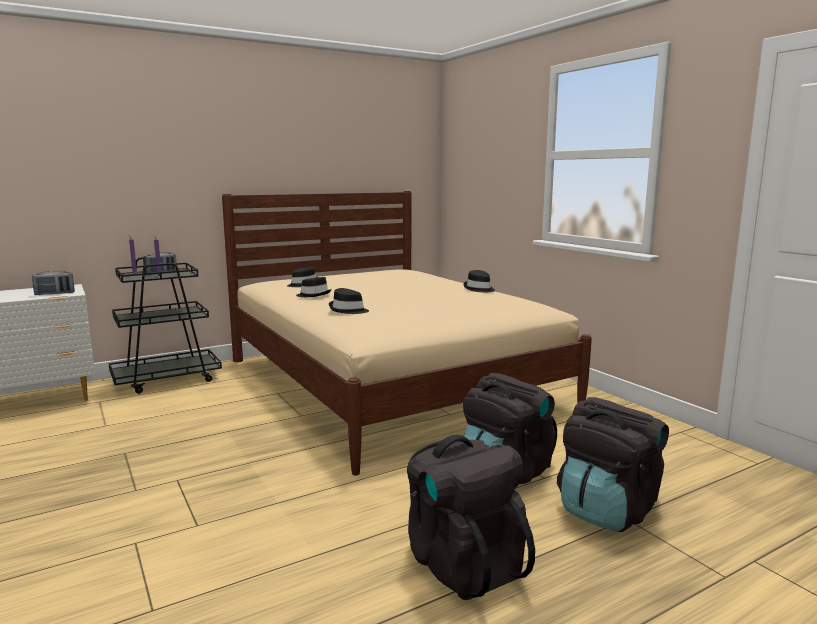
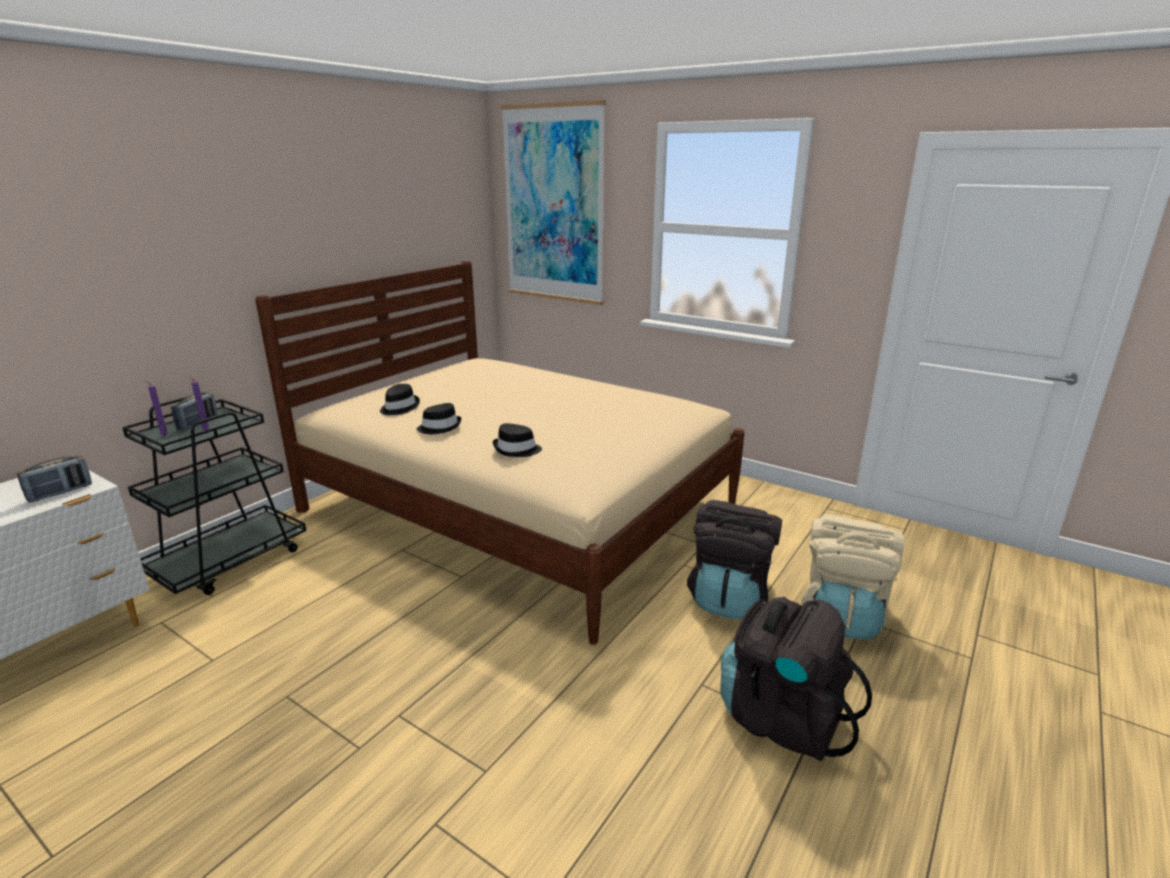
camera: 25 degrees left, 10 degrees up
(479, 145) = (554, 205): none -> picture
(479, 289) = (608, 387): black hat -> none
(607, 510) = (842, 615): black backpack -> beige backpack

